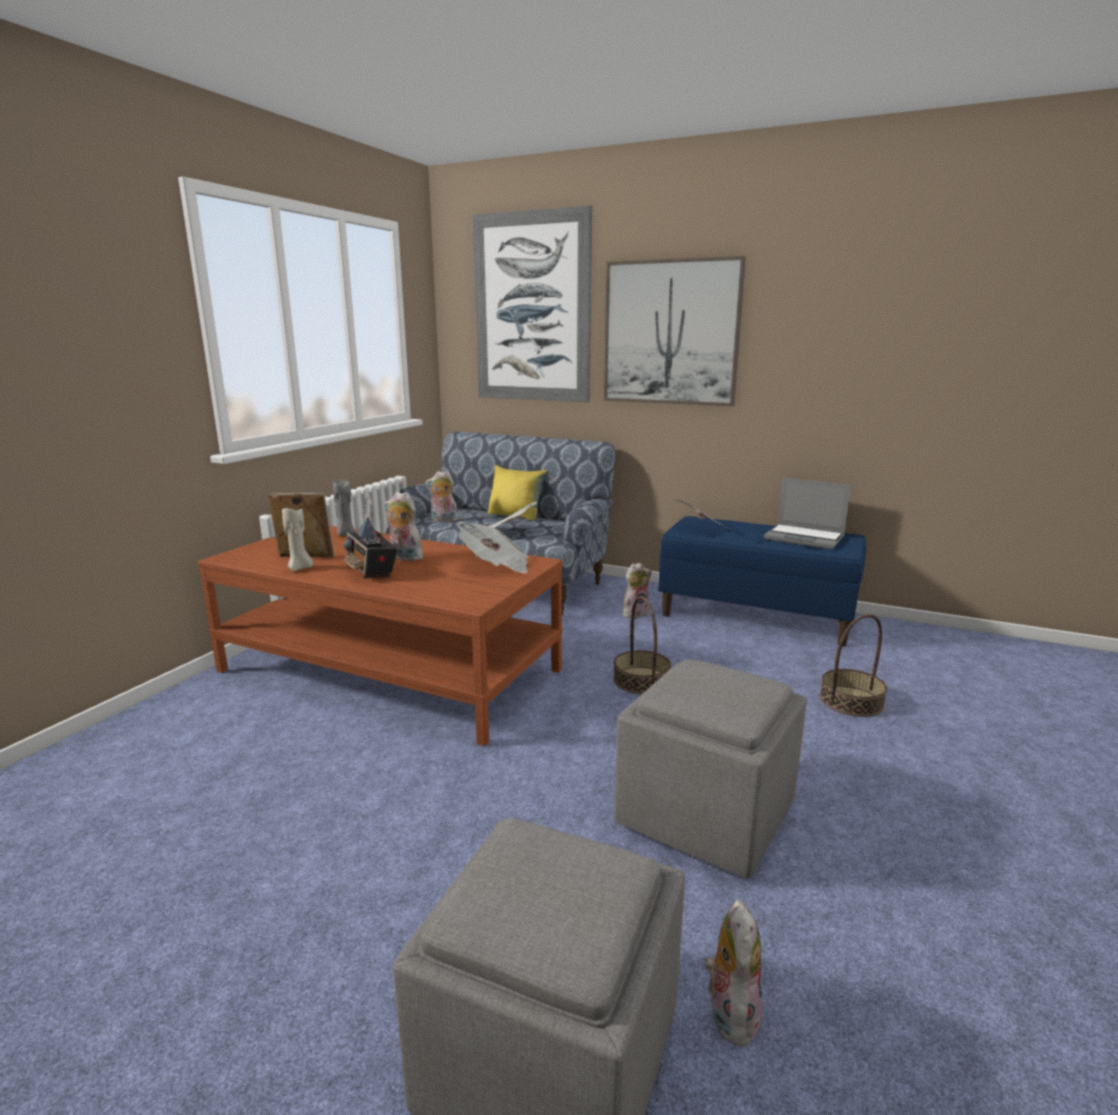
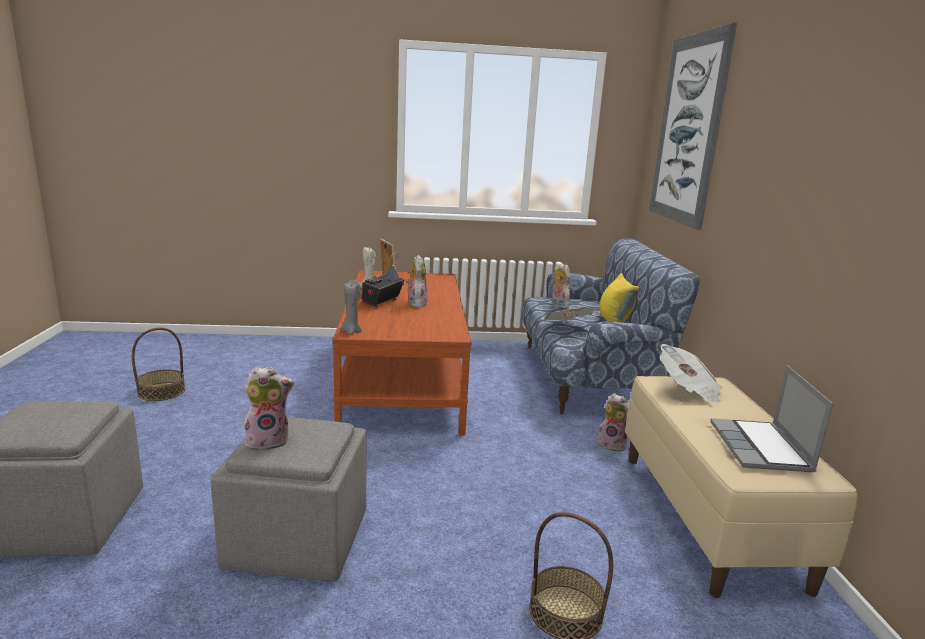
camera: 60 degrees right, 0 degrees up
(345, 534) = (443, 283): grey candle -> grey candle (351, 331)
(495, 566) = (428, 326): newspaper -> none
(641, 680) = (482, 474): basket -> basket (161, 391)
(671, 333) = (761, 164): picture -> none
(730, 1011) = (96, 582): plush toy -> plush toy (268, 441)
(757, 616) = (709, 518): blue bench -> beige bench

